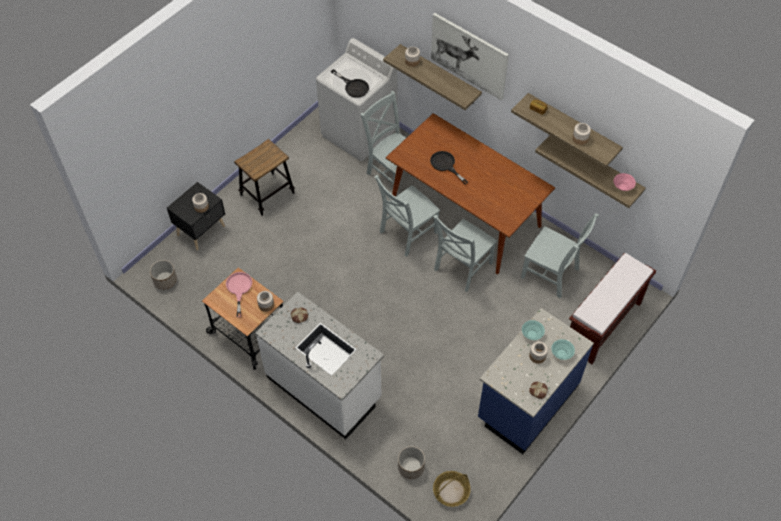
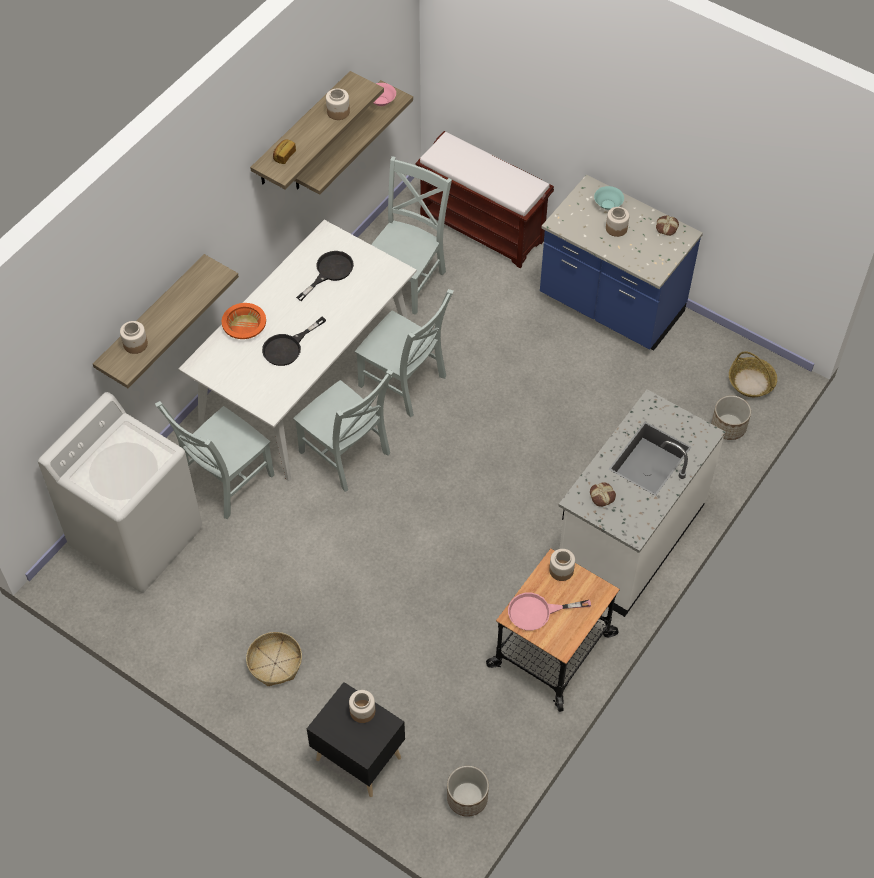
camera: 95 degrees left, 0 degrees up
(267, 194) = (275, 663): stool -> basket
(353, 87) = (144, 460): black frying pan -> black frying pan (330, 272)
(464, 144) = (244, 326): none -> orange bowl
(464, 215) = (307, 383): brown dining table -> white dining table
(469, 56) = (176, 233): picture -> none
(532, 334) = (584, 233): turquoise bowl -> none

